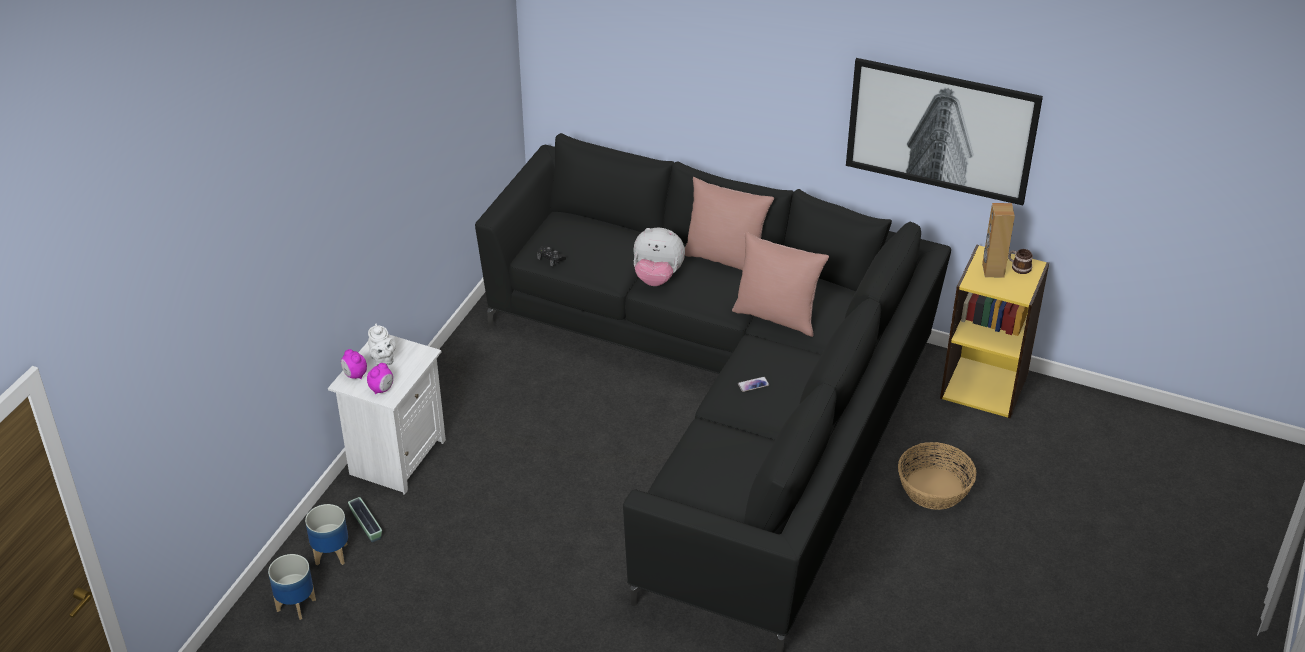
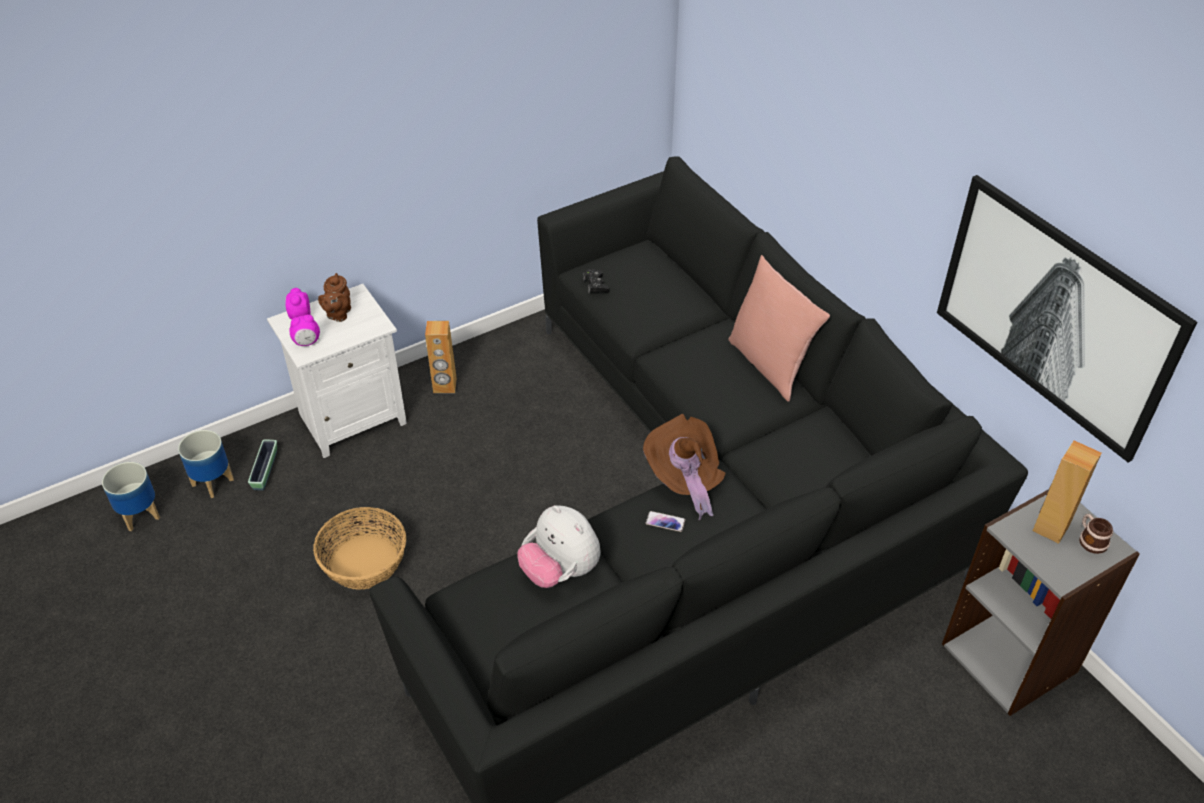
camera: 35 degrees right, 5 degrees up
(383, 360) = (338, 314): white teapot -> brown teapot
(448, 400) = (445, 386): none -> brown speaker
(657, 278) = (681, 353): plush toy -> plush toy (560, 571)
(740, 354) = (684, 480): none -> brown hat
(777, 316) = (767, 456): pink pillow -> none
(933, 488) = (840, 751): basket -> basket (364, 561)
(984, 385) = (1010, 657): yellow bookcase -> grey bookcase

